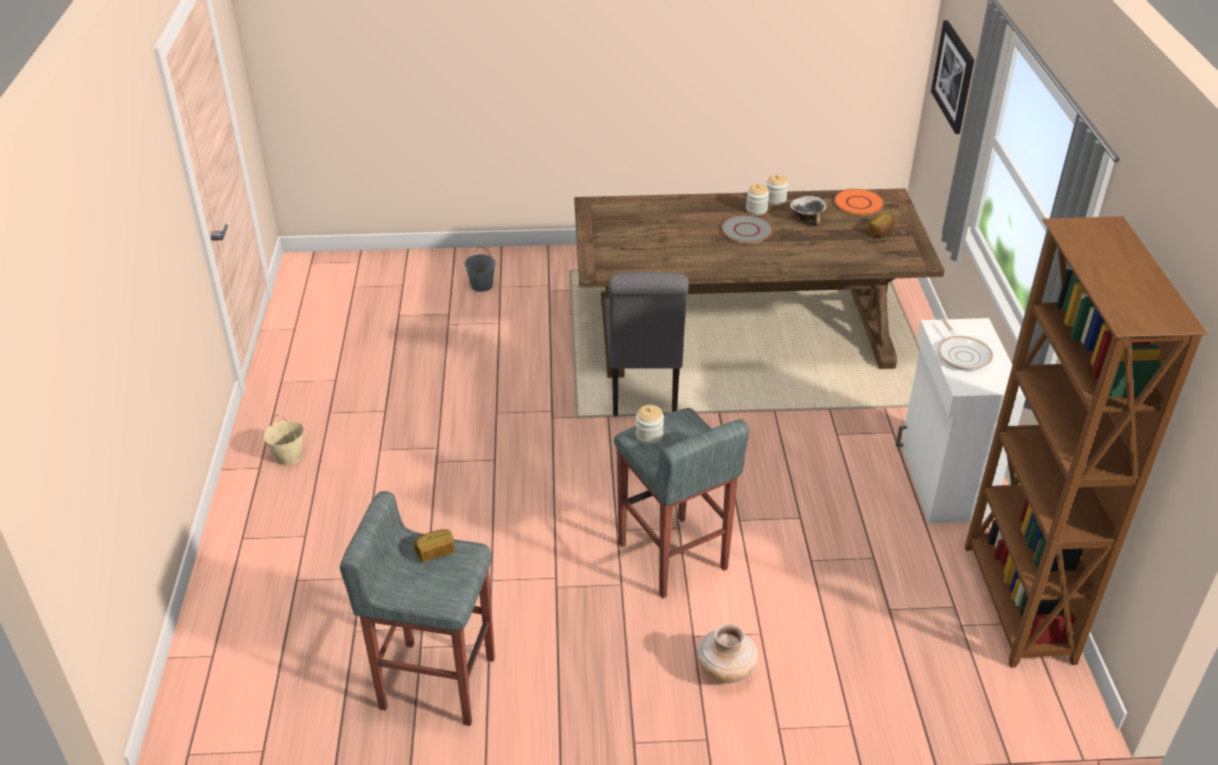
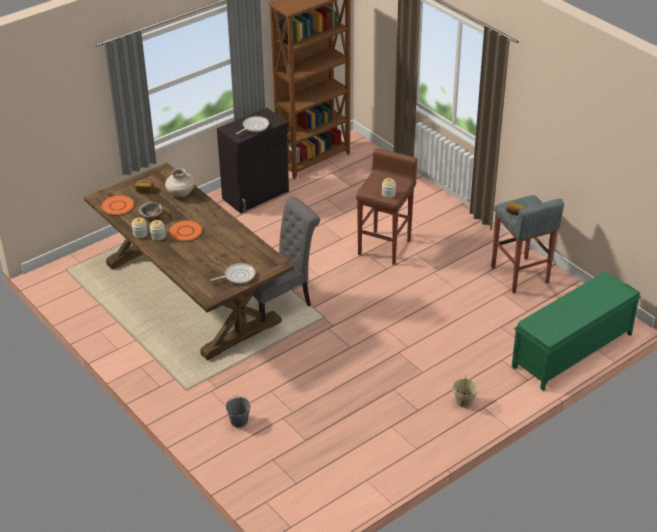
camera: 125 degrees left, 0 degrees up
(223, 623) = (571, 351): none -> green bench
(608, 234) = (238, 276): none -> frying pan
(672, 558) = (385, 247): grey stool -> brown stool
(726, 670) = (427, 211): beige vase -> beige vase (180, 194)
(746, 230) = (185, 231): grey plate -> orange plate
(942, 482) = (256, 195): white cabinet -> black cabinet
(954, 76) = (51, 129): picture -> none

